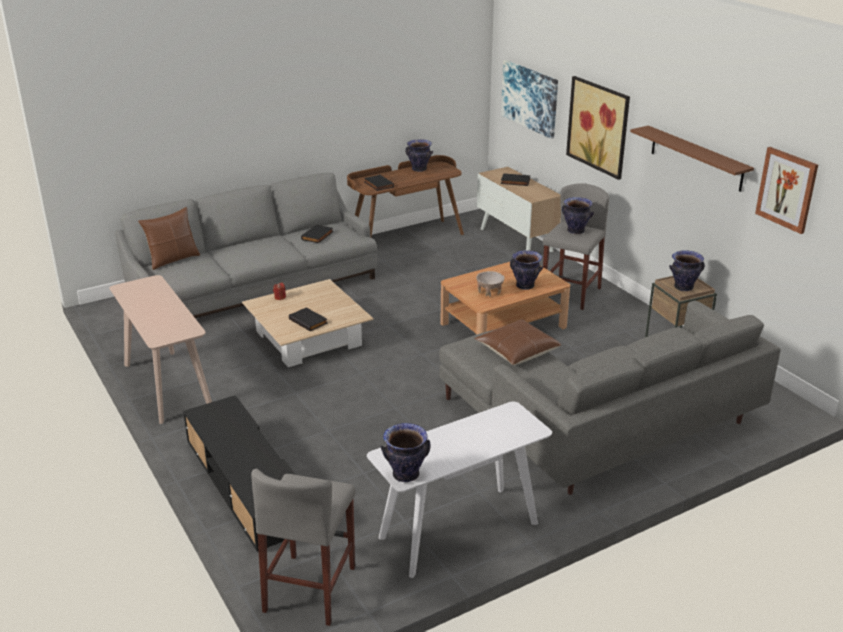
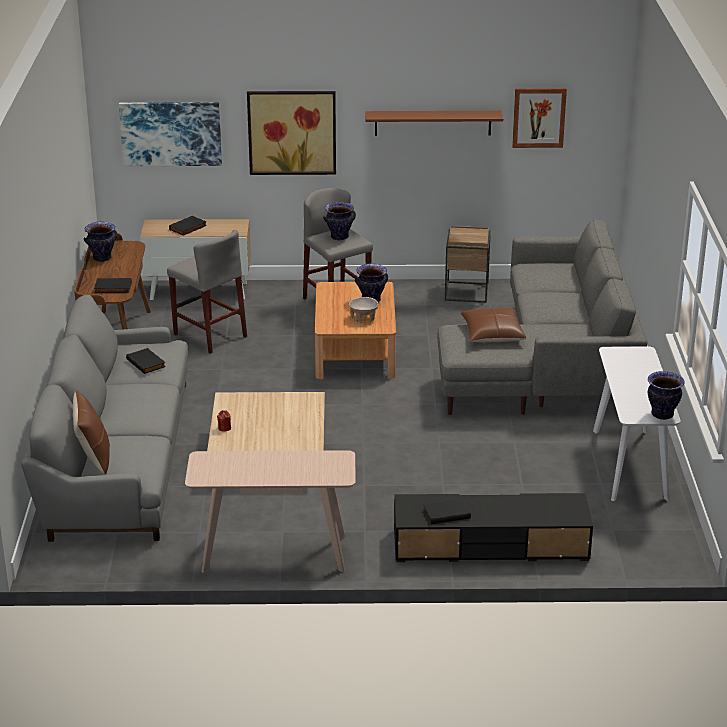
camera: 60 degrees left, 0 degrees up
(309, 321) = (293, 424): black book -> black book (446, 513)
(310, 589) = (651, 547): grey stool -> grey stool (210, 335)
(683, 287) = (471, 237): vase -> none

